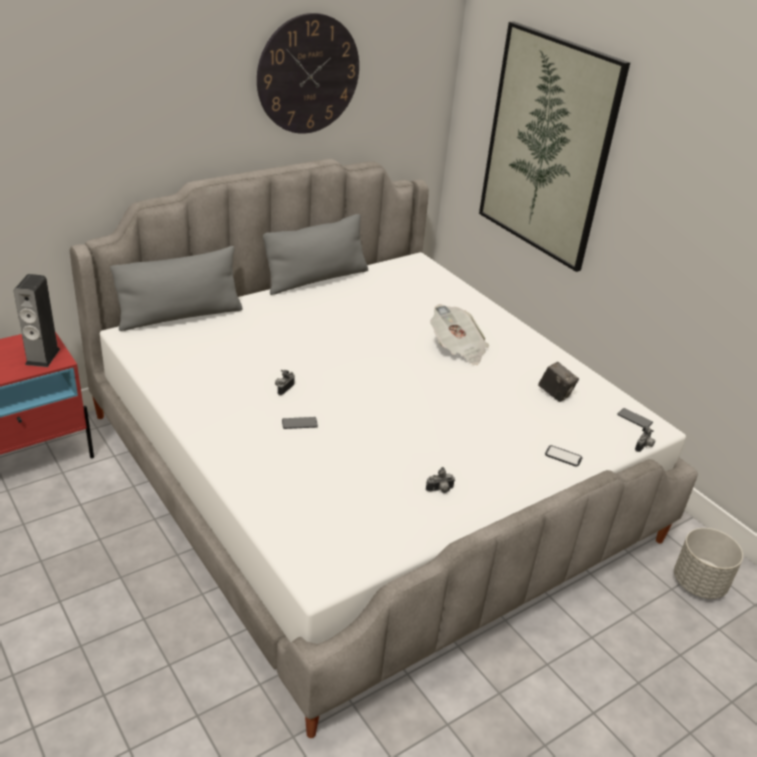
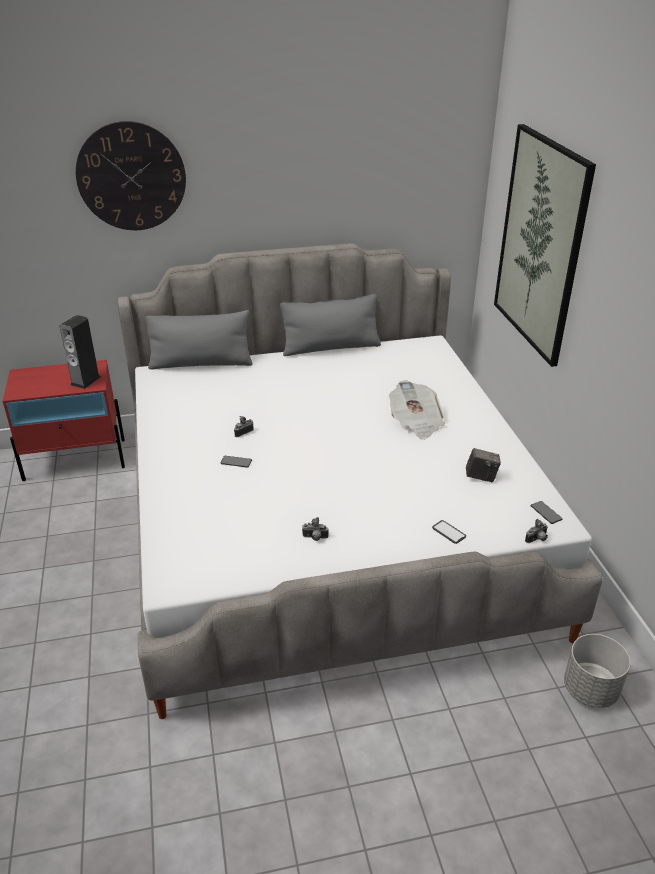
camera: 25 degrees right, 0 degrees up
(308, 74) = (331, 168): wall clock -> wall clock (131, 177)
(555, 394) = (481, 477): camera -> camera turned 60 degrees counterclockwise

